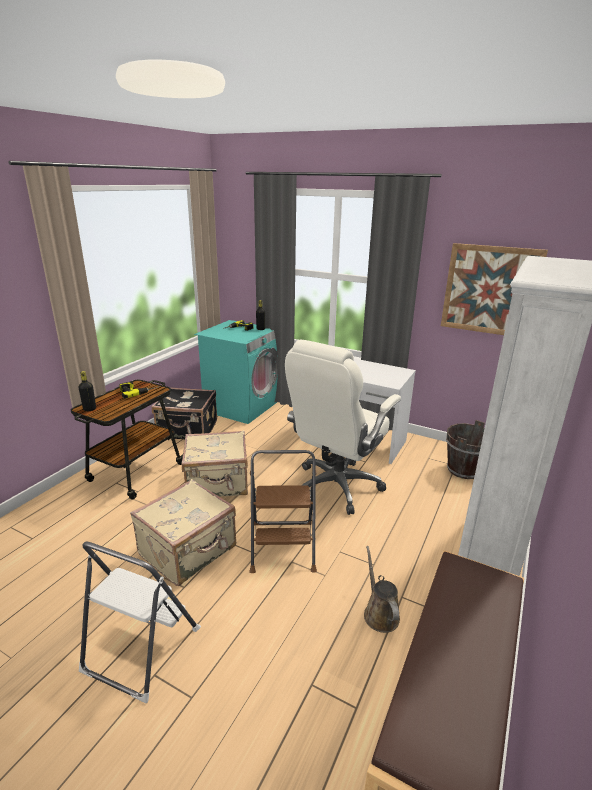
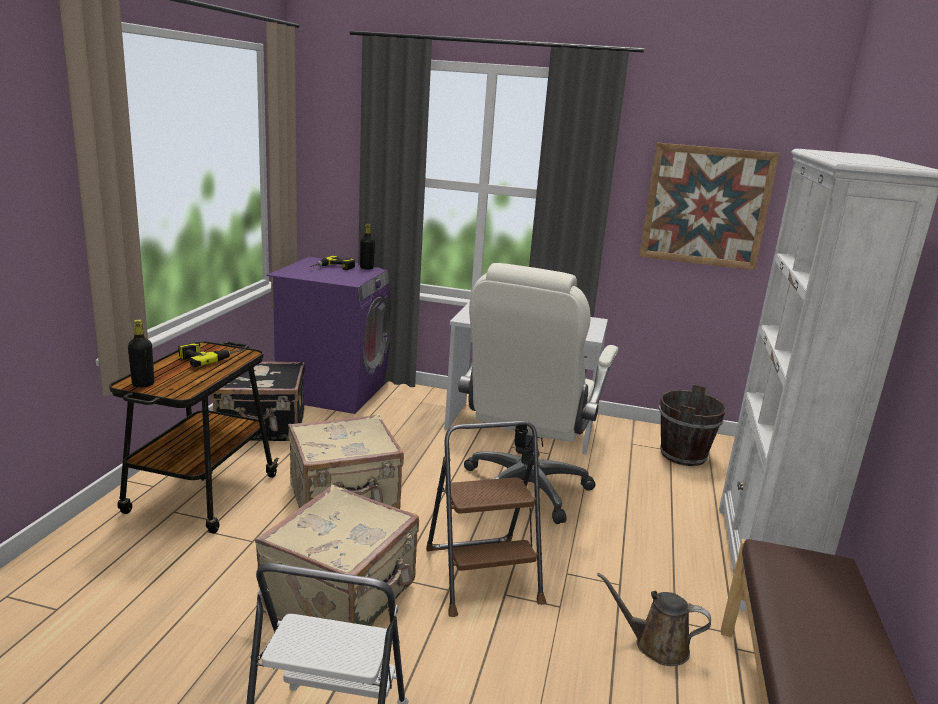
camera: 15 degrees left, 5 degrees down
(241, 406) = (333, 389): turquoise washing machine -> purple washing machine
(379, 613) = (656, 645): brown watering can -> brown watering can turned 45 degrees counterclockwise

